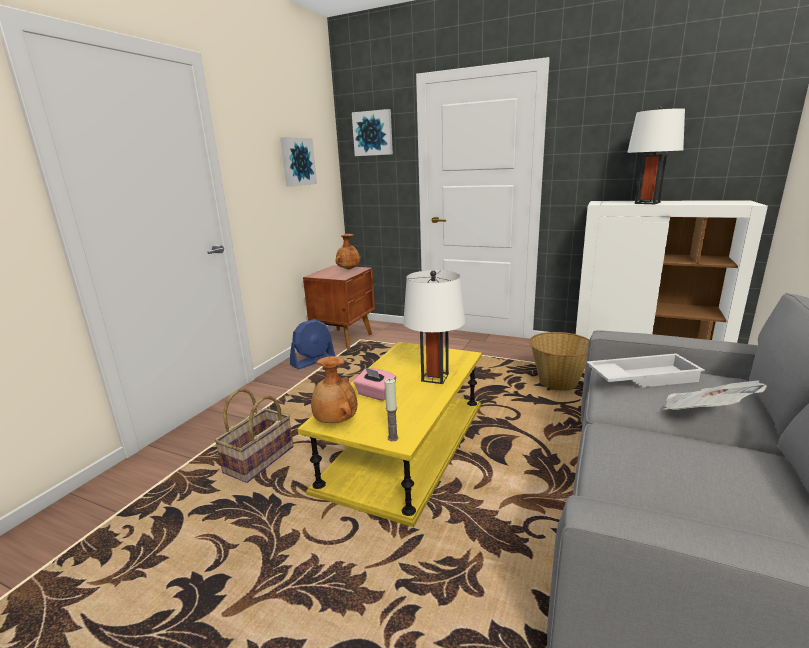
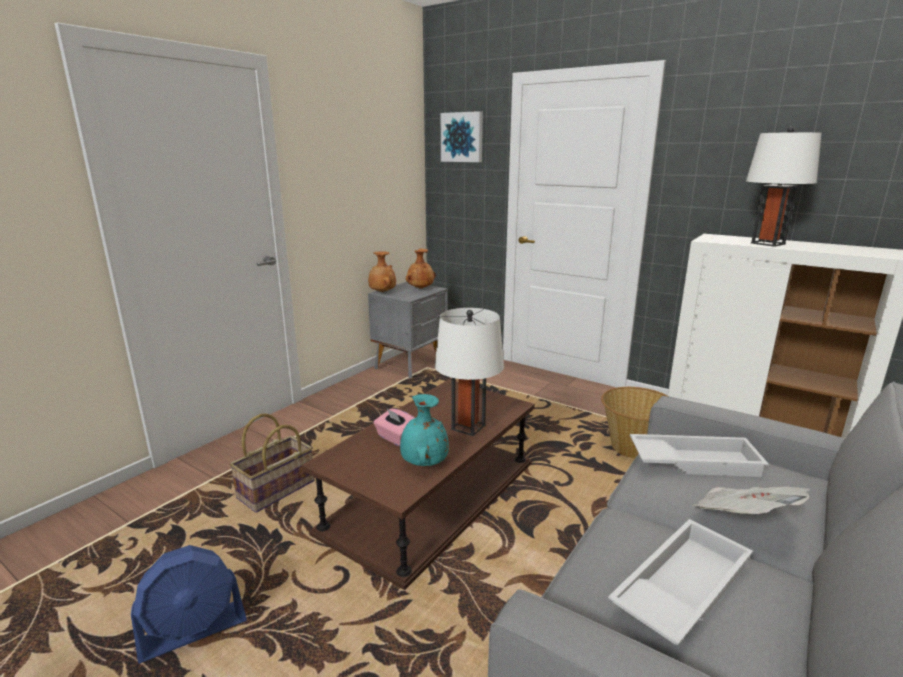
camera: 10 degrees right, 0 degrees up
(297, 161) = (371, 167): picture -> none
(313, 361) = (368, 386): blue fan -> blue fan (194, 631)
(335, 421) = (342, 462): brown vase -> brown vase (382, 292)
(344, 339) = (410, 365): brown nightstand -> grey nightstand
(393, 438) = (392, 490): candle -> none
(406, 445) = (431, 497): yellow coffee table -> brown coffee table
(410, 411) = (423, 463): none -> turquoise vase
(688, 474) = (679, 587): none -> white tray

